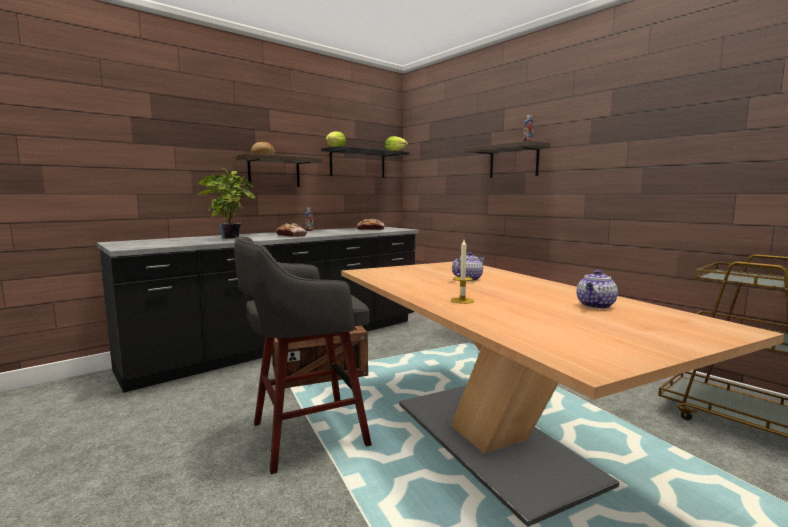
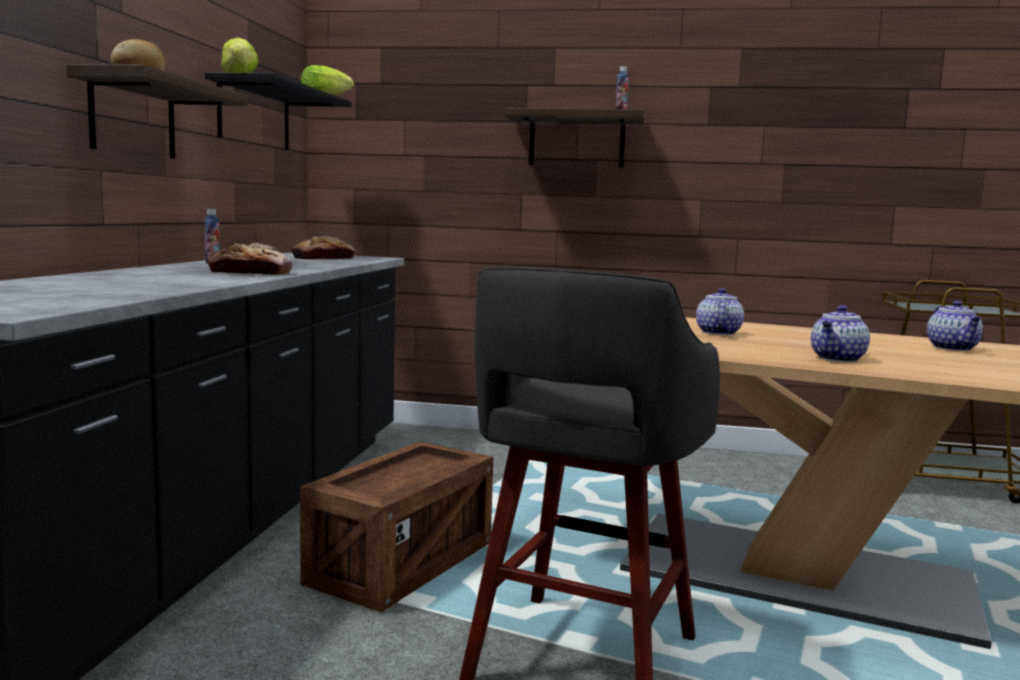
camera: 40 degrees left, 0 degrees up
(229, 238) = (136, 281): potted plant -> none
(462, 300) = (838, 359): candle -> teapot

